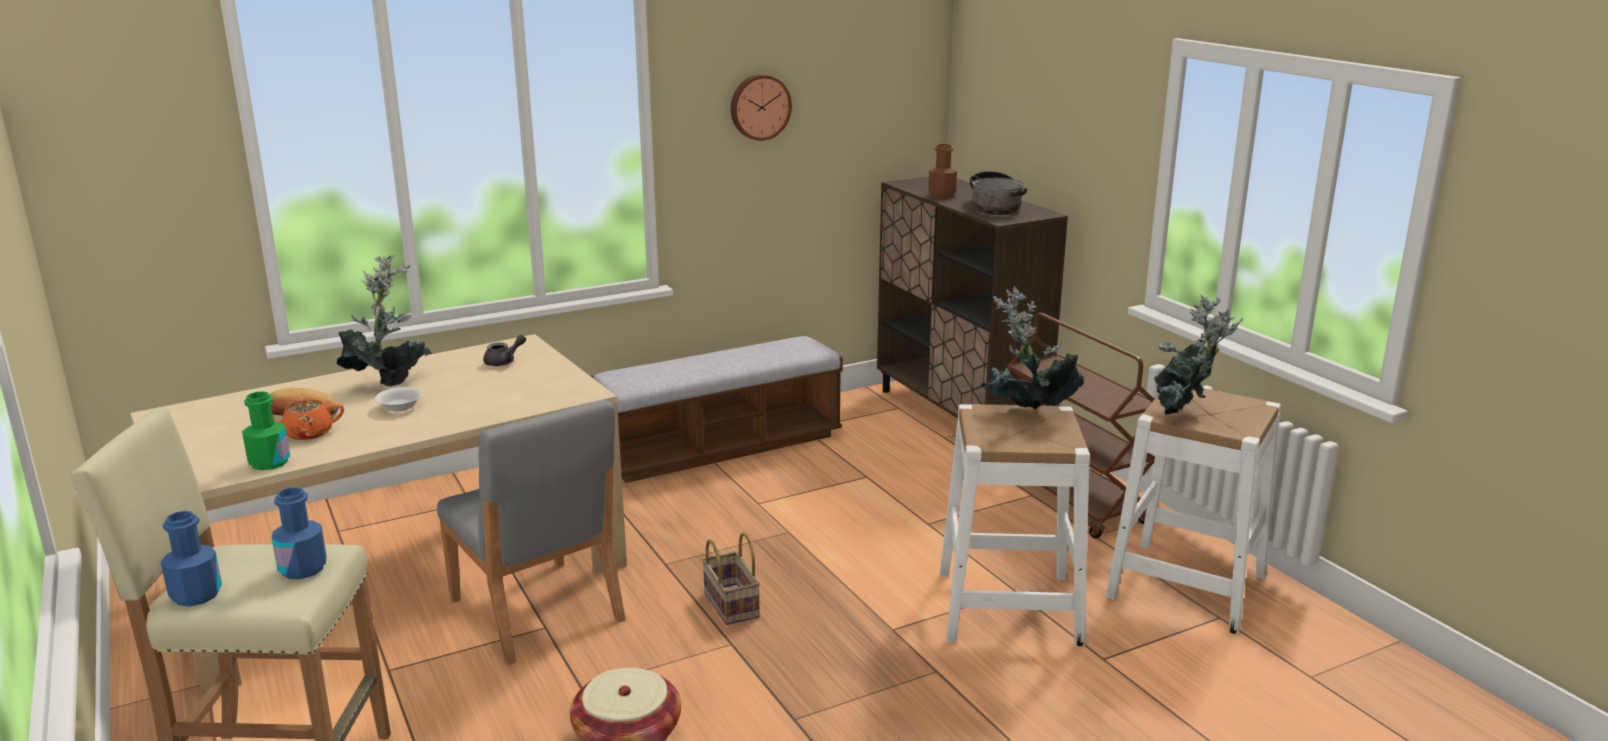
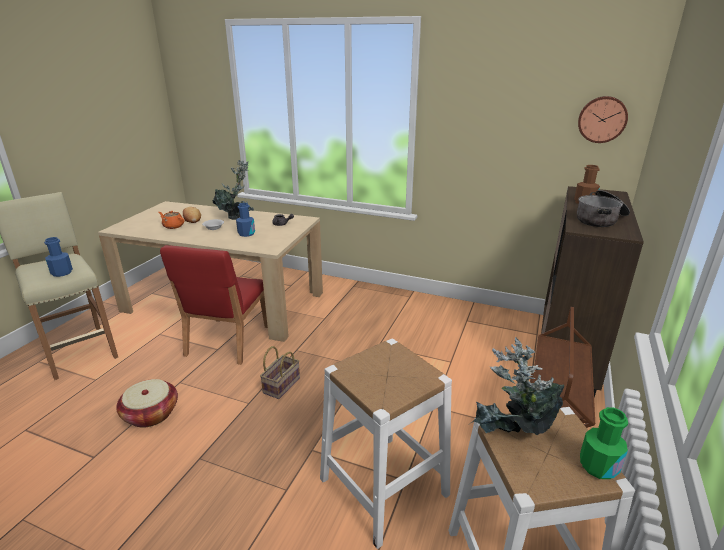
camera: 50 degrees right, 5 degrees up
(196, 595) = (31, 266): blue bottle -> blue bottle (246, 234)
(269, 462) = (142, 231): green bottle -> green bottle (598, 466)
(536, 611) = (227, 341): grey chair -> red chair
(720, 447) = (412, 310): bench -> none
(759, 107) = (486, 120): wall clock -> wall clock (602, 119)
(1026, 413) = (412, 366): potted plant -> none

